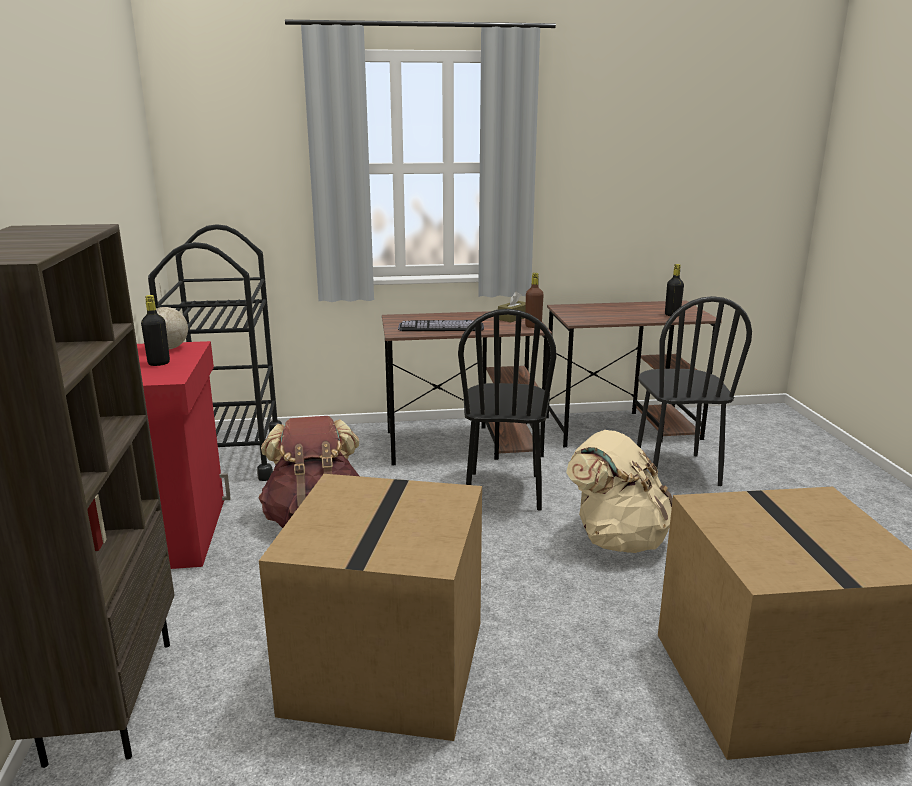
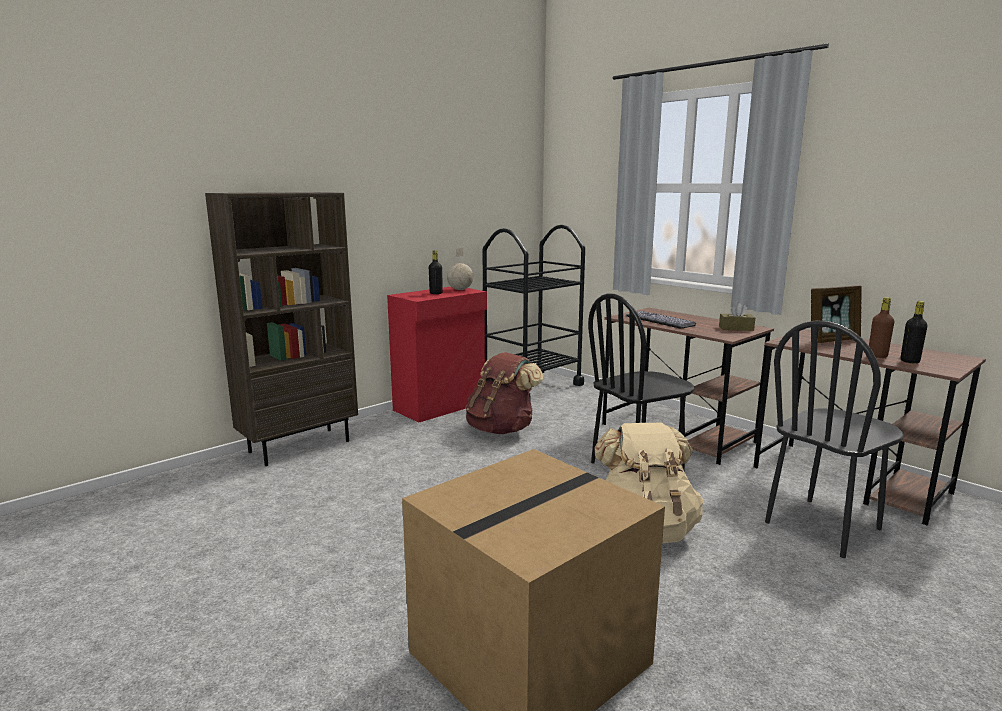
camera: 55 degrees right, 5 degrees down
(384, 664) = (388, 496): cardboard box -> none
(533, 326) = (731, 335): brown bottle -> brown bottle (877, 356)
(592, 310) = (832, 340): none -> picture frame

